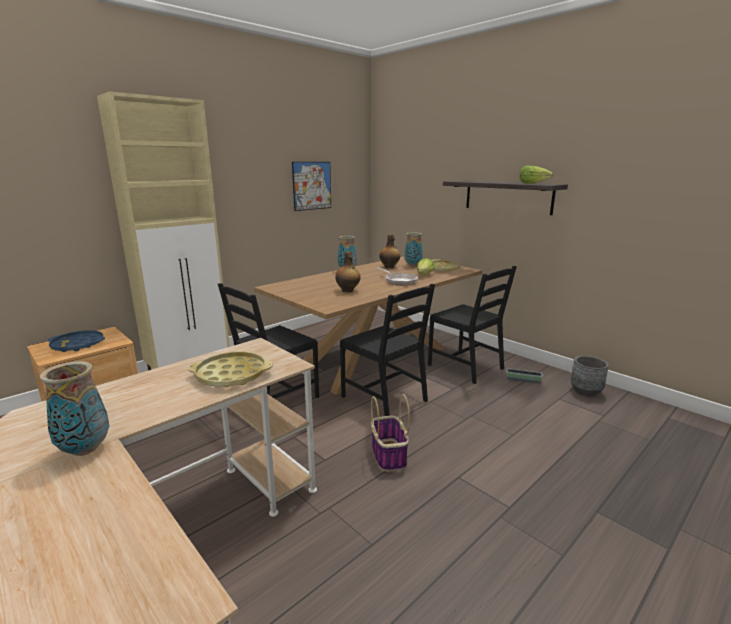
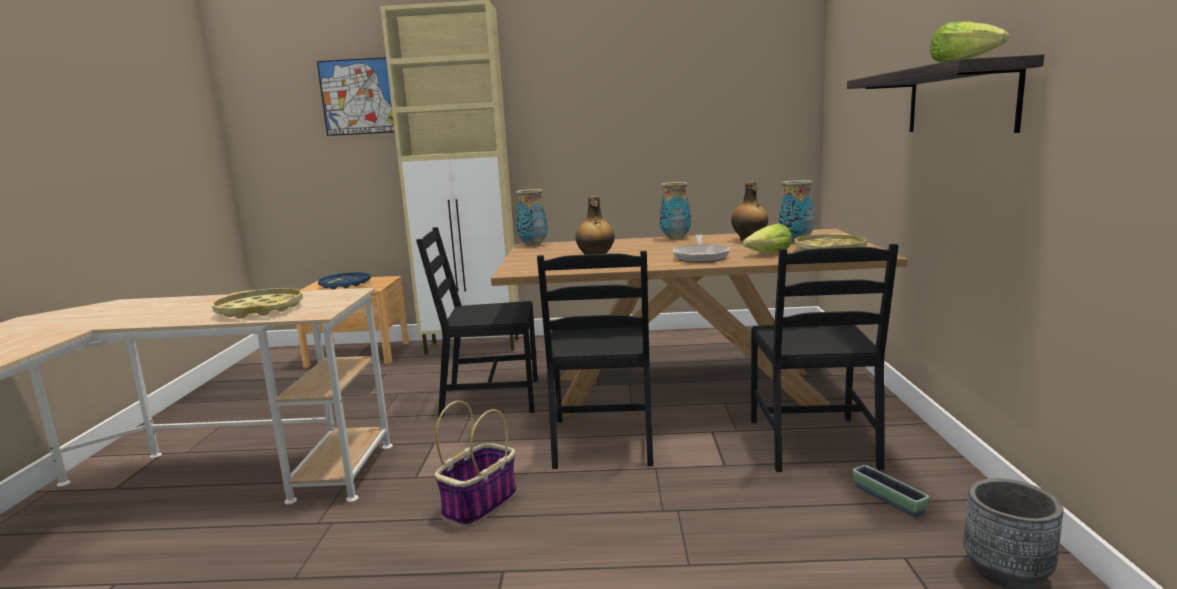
camera: 45 degrees right, 5 degrees down
(86, 449) = (66, 330): vase -> vase (533, 245)
(312, 185) = (693, 109): picture -> picture (358, 97)

